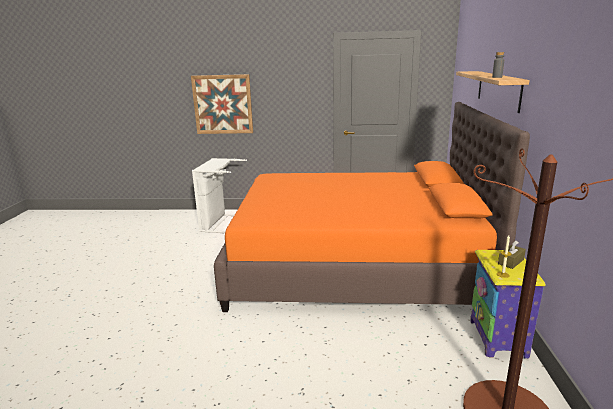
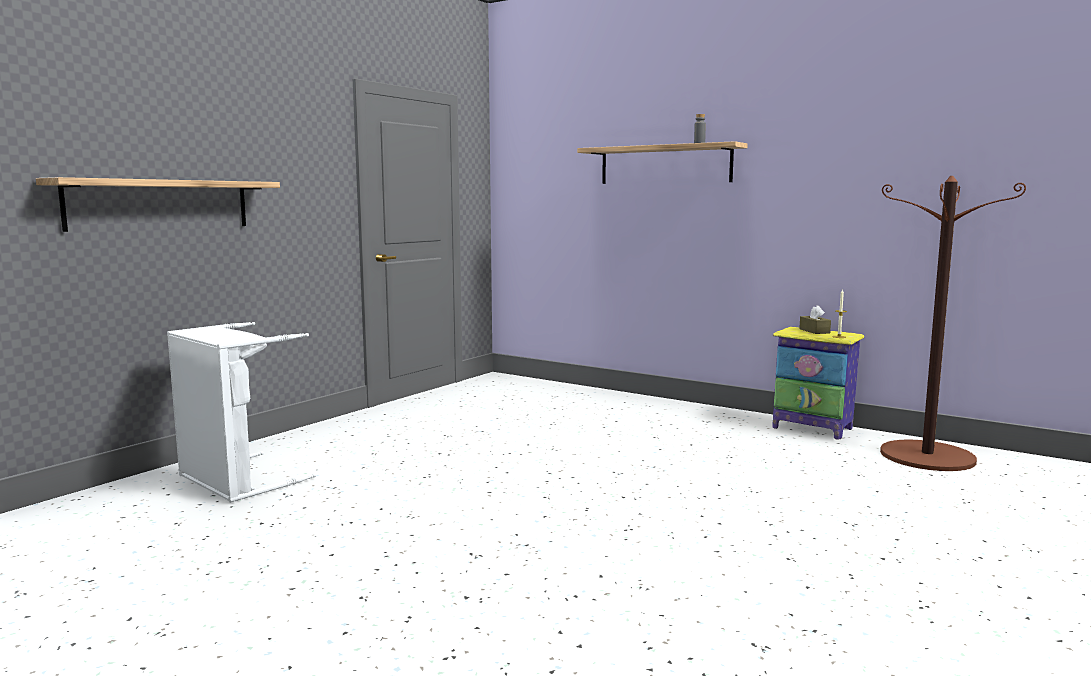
camera: 60 degrees left, 10 degrees down
(222, 104) = (160, 204): picture -> shelf
(354, 265) = (576, 438): orange bed -> none

